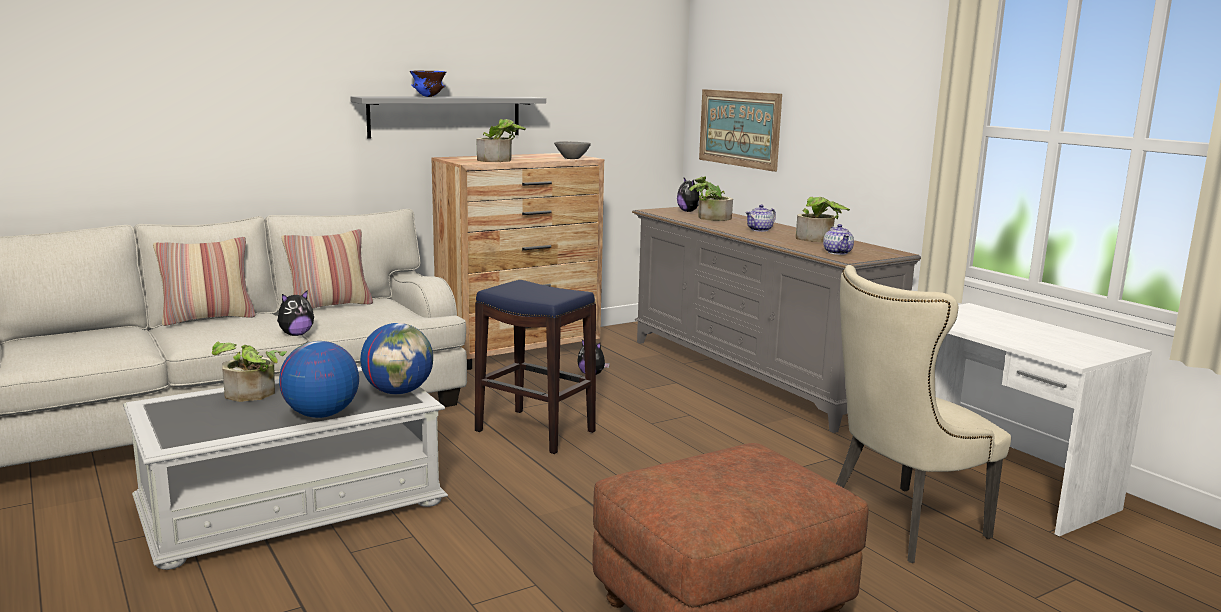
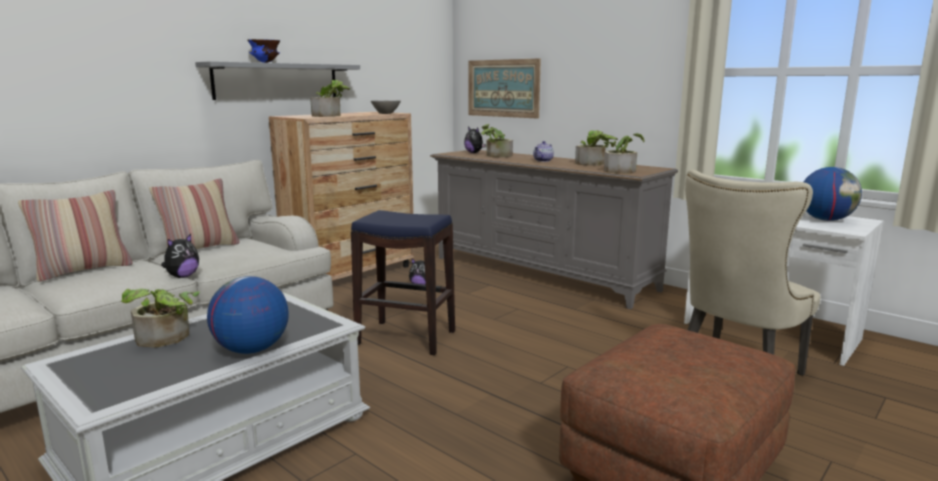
camera: 15 degrees left, 0 degrees up
(398, 392) = (313, 318): globe -> globe (826, 220)
(837, 252) = (621, 170): teapot -> potted plant

